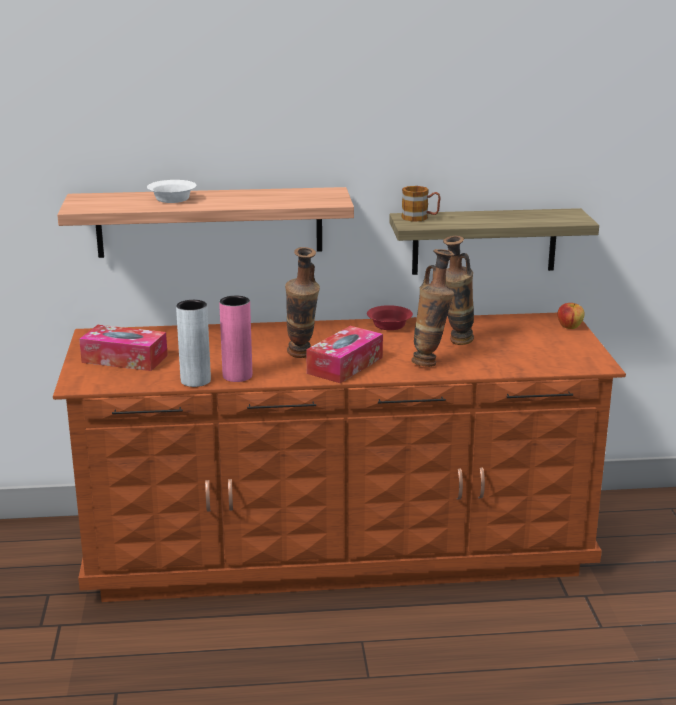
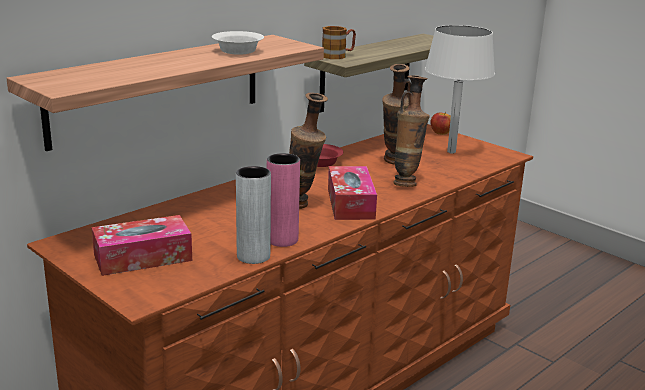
camera: 40 degrees left, 0 degrees up
(171, 199) = (144, 65): white bowl -> white bowl (236, 51)
(539, 347) = (451, 152): none -> white table lamp

